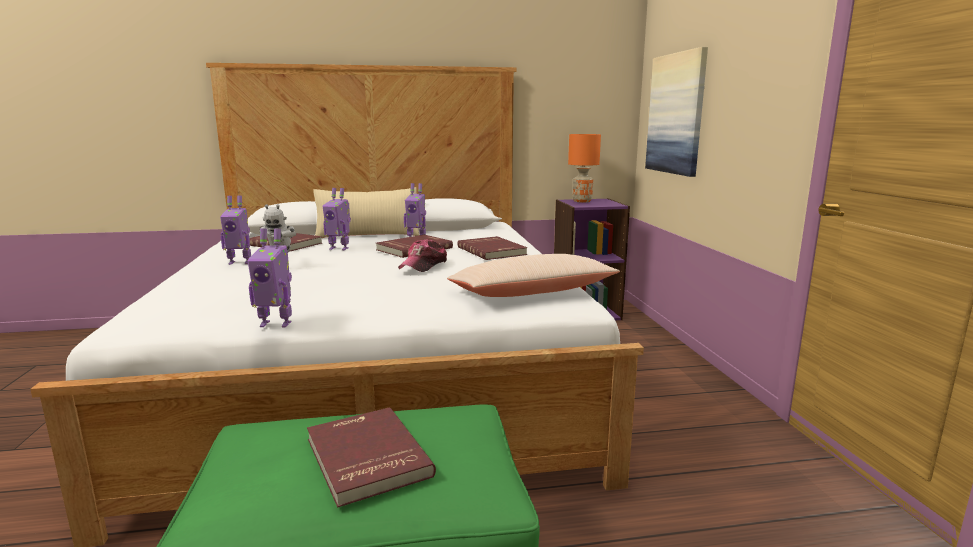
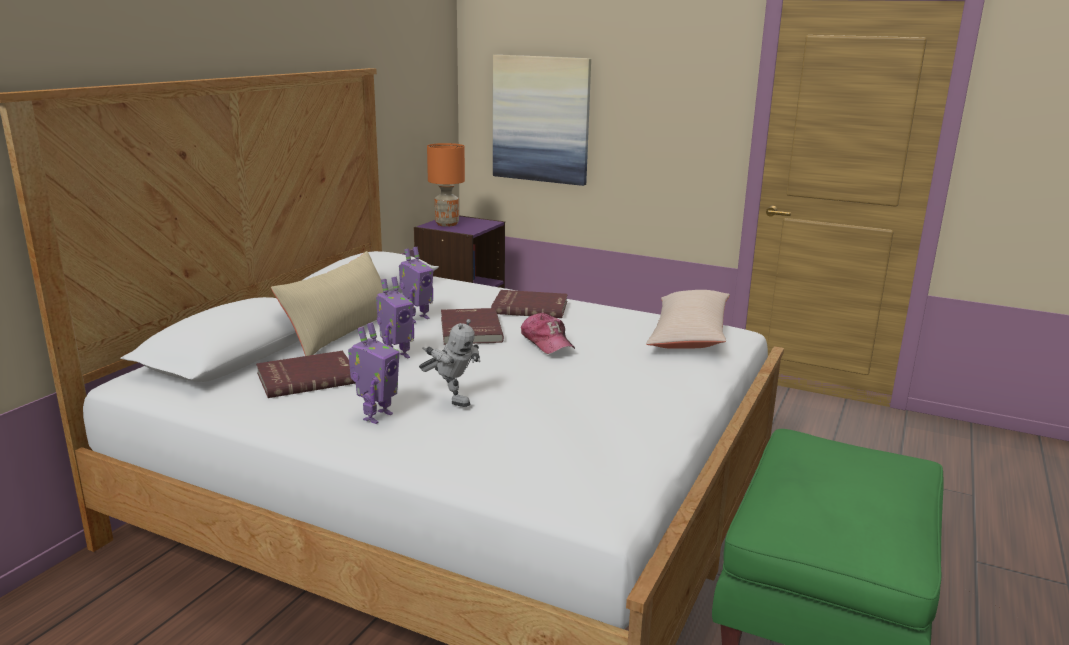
camera: 55 degrees left, 5 degrees up
(276, 323) = (674, 435): toy robot -> none
(365, 458) = (855, 484): red book -> none

